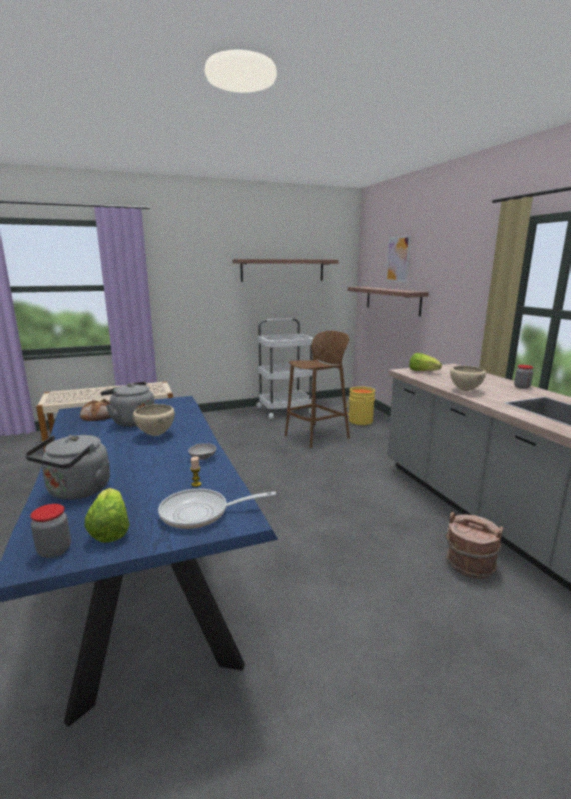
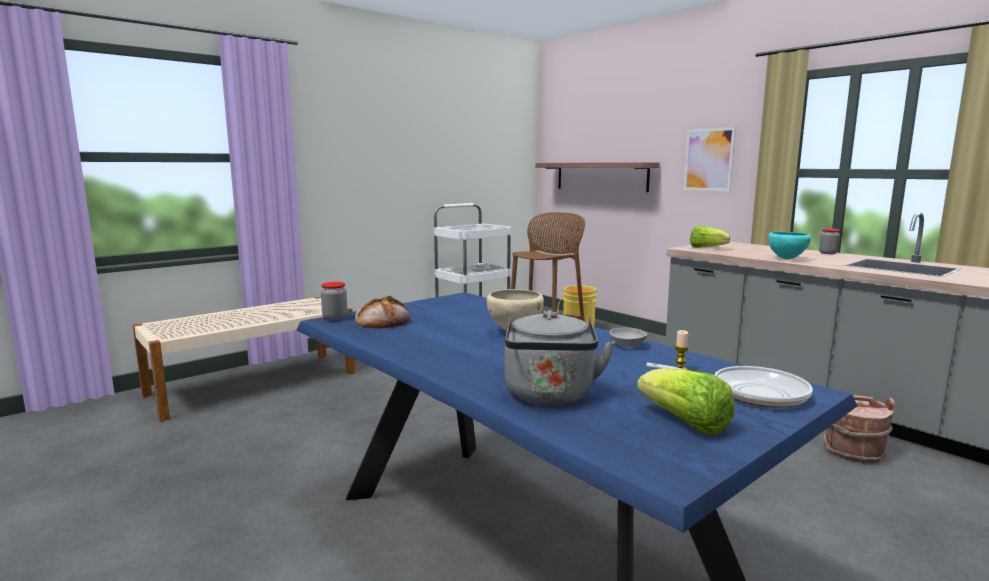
camera: 20 degrees left, 5 degrees down
(54, 550) = (668, 454): jar -> jar (335, 318)
(131, 421) = (447, 323): grey kettle -> none
(200, 513) = (749, 392): frying pan -> frying pan turned 135 degrees counterclockwise
(282, 270) = (458, 140): shelf -> none
(398, 259) = (607, 126): picture -> picture (709, 159)
(465, 390) = (786, 259): beige bowl -> turquoise bowl

